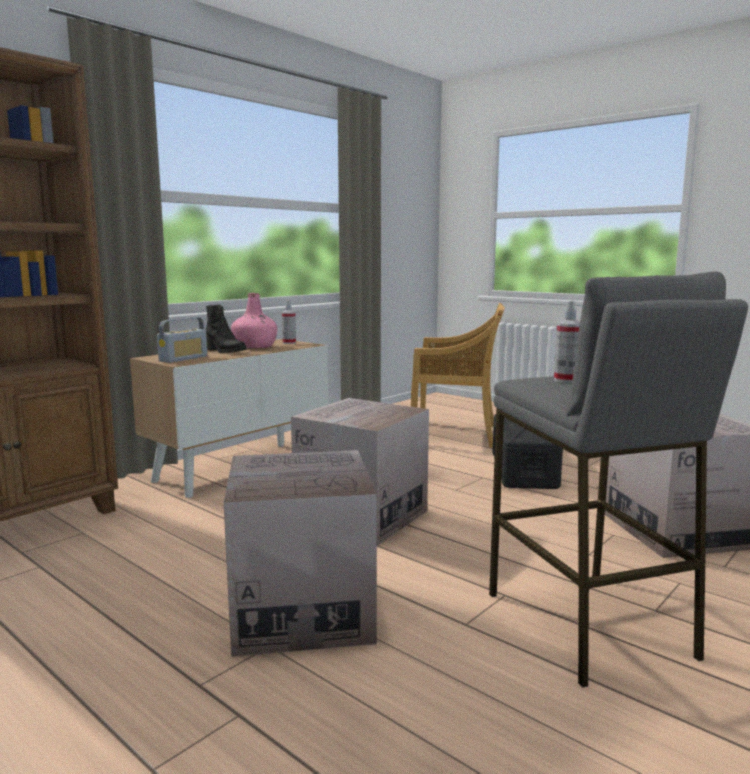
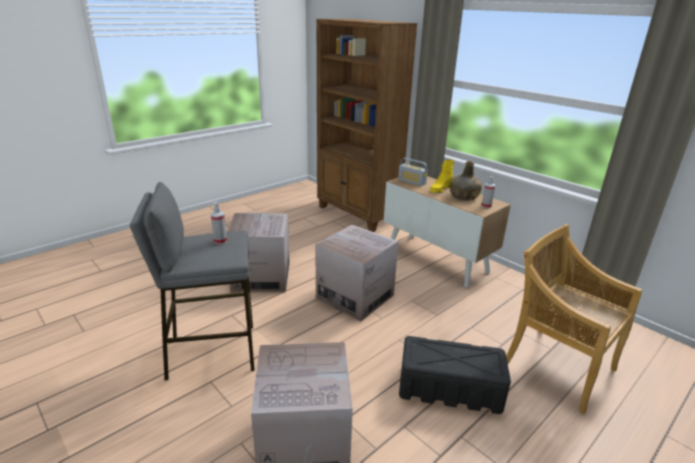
camera: 95 degrees right, 15 degrees up
(224, 351) = (440, 189): black boot -> yellow boot
(255, 346) = (464, 196): pink bottle -> green bottle
(456, 435) = (556, 366): beige chair -> beige chair turned 120 degrees clockwise

